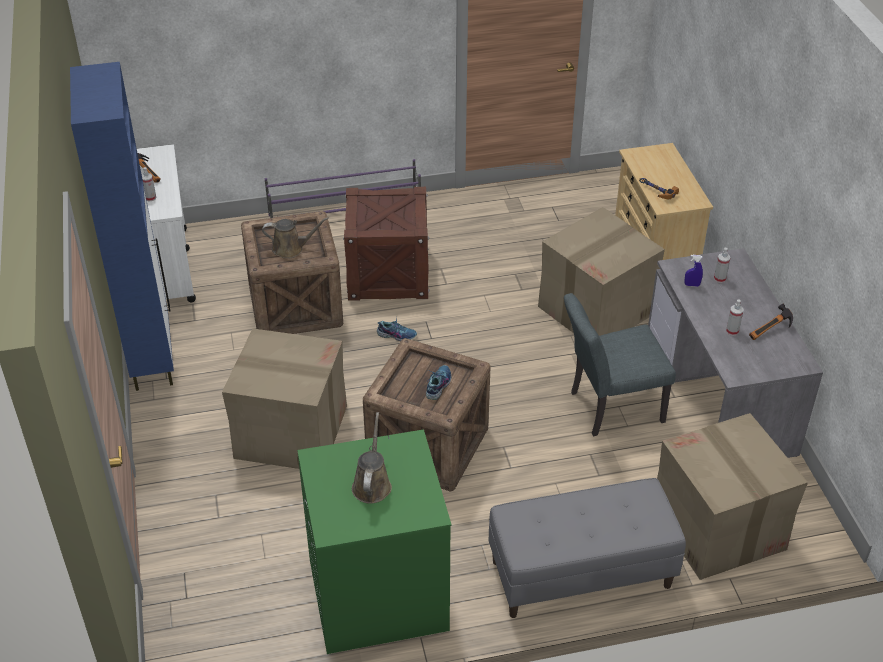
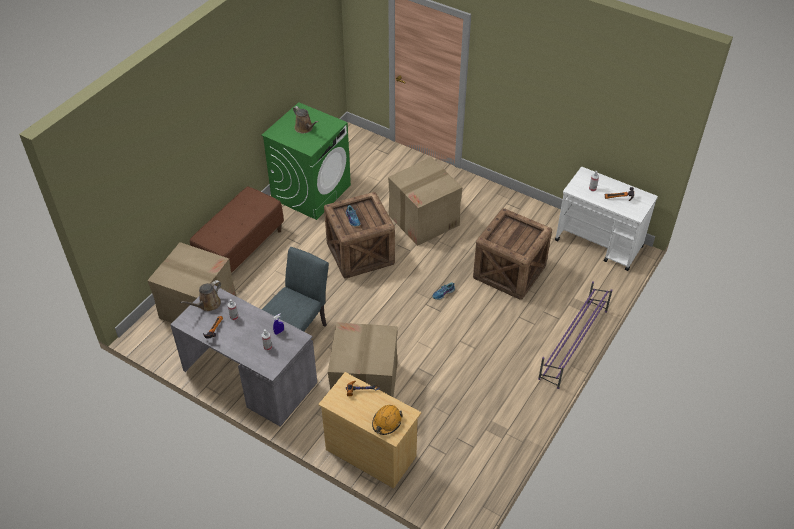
camera: 135 degrees right, 5 degrees up
(152, 357) = (527, 206): blue cabinet -> none
(291, 249) = (509, 234): brown watering can -> brown watering can (208, 304)
(388, 274) = (495, 323): crate -> none
(580, 574) = (241, 249): grey bench -> brown bench
(660, 160) = (386, 422): none -> orange hard hat

